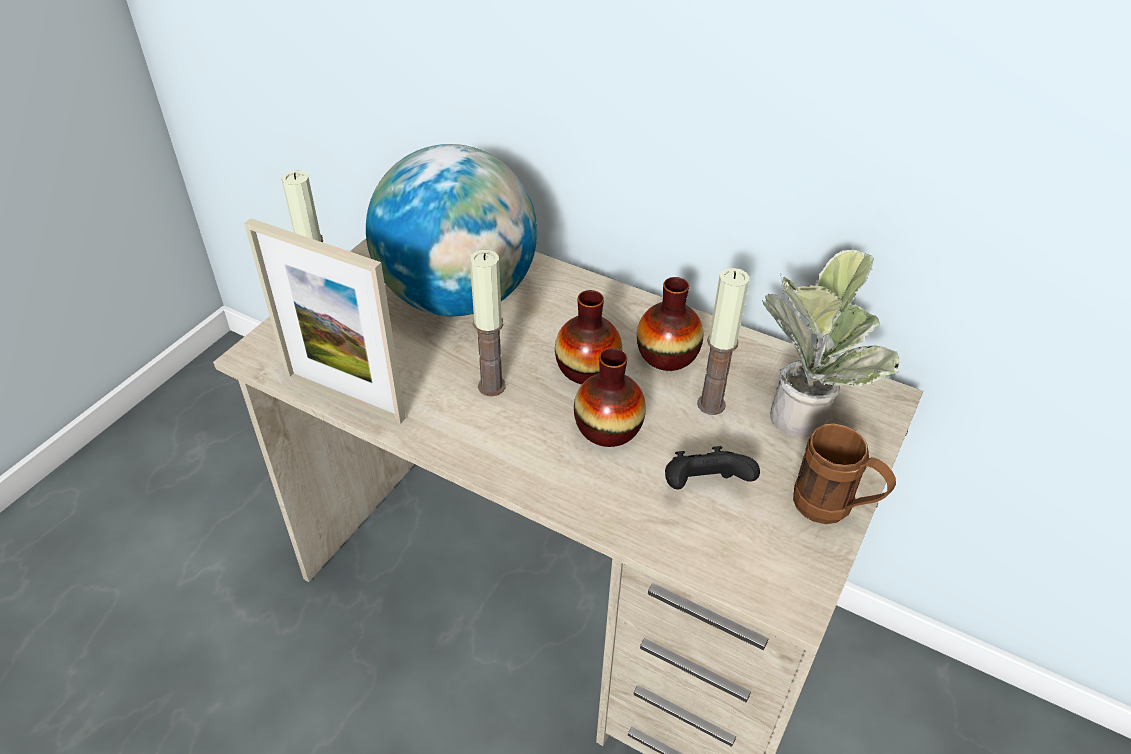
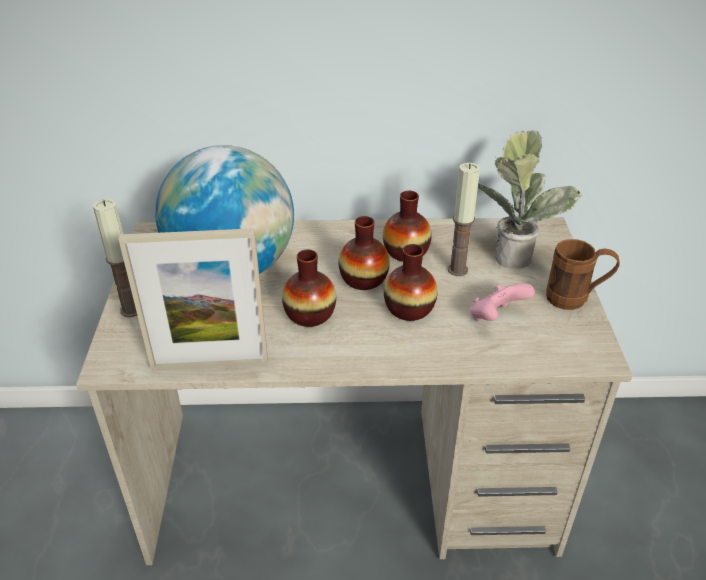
camera: 30 degrees left, 5 degrees down
(491, 386) = (310, 314): candle -> vase
(704, 487) = (496, 318): black game controller -> pink game controller

